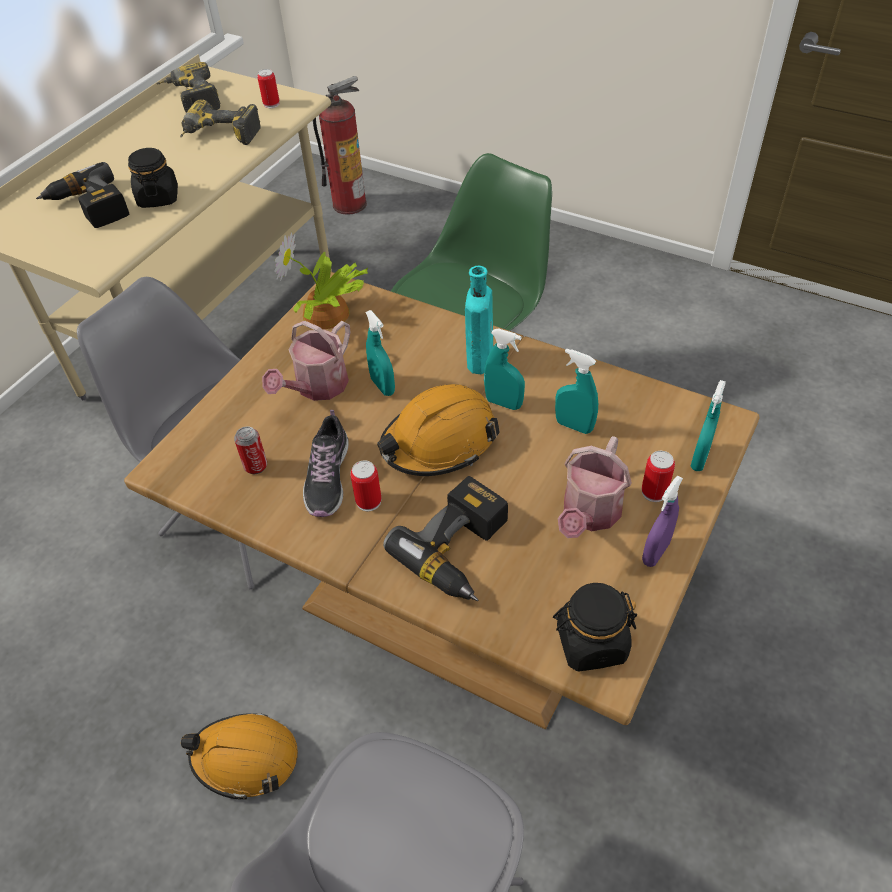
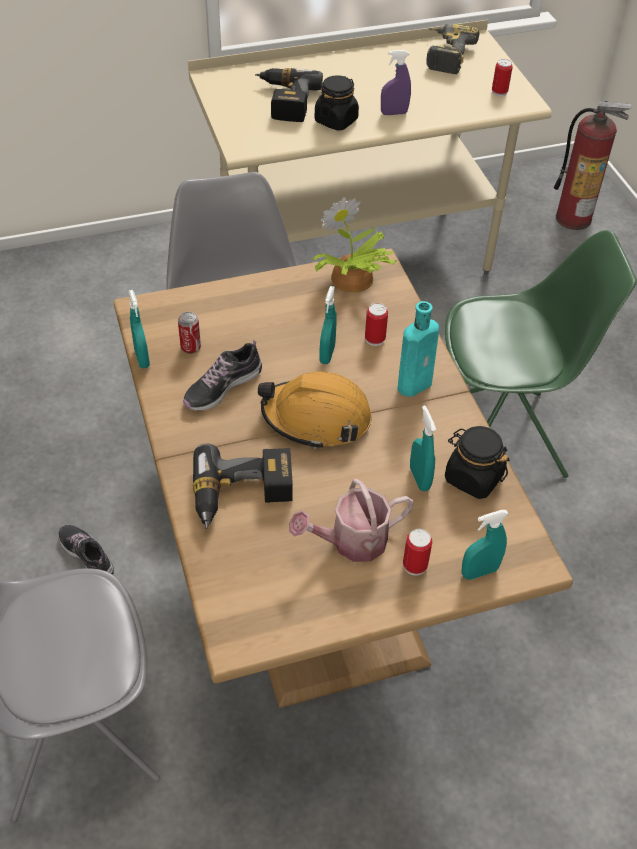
camera: 40 degrees right, 0 degrees up
(219, 137) = (430, 97): power drill -> none
(245, 758) = (87, 555): orange hard hat -> shoe
(317, 387) = (285, 324): watering can -> none
(368, 501) = (227, 421): can -> can (375, 339)
(503, 403) = (391, 426): turquoise spray bottle -> turquoise spray bottle (142, 358)
(591, 643) = (248, 615): black jar -> black jar (473, 477)
(655, 552) = (362, 602): purple spray bottle -> purple spray bottle (394, 113)

